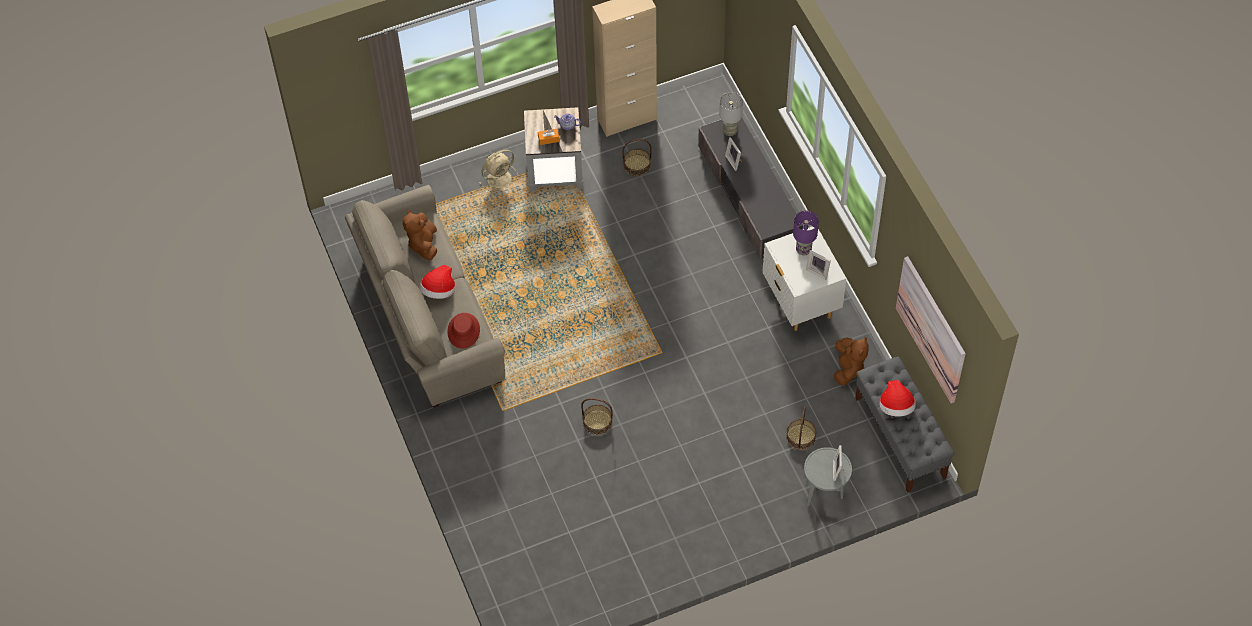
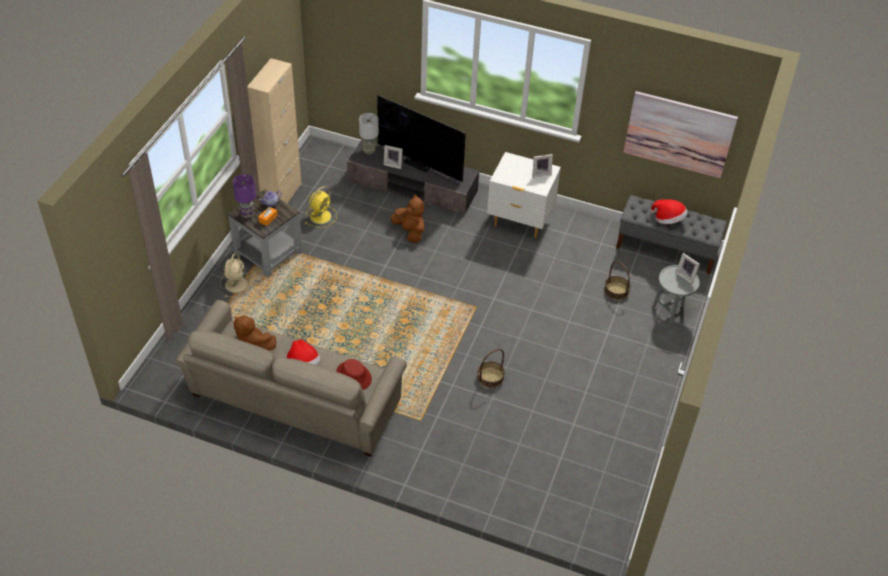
camera: 50 degrees left, 10 degrees down
(637, 165) = (321, 216): basket -> yellow fan
(758, 177) = (419, 163): none -> television
(803, 250) = (517, 169): purple table lamp -> purple table lamp (247, 215)
(848, 368) = (591, 235): brown plush toy -> brown plush toy (410, 231)

